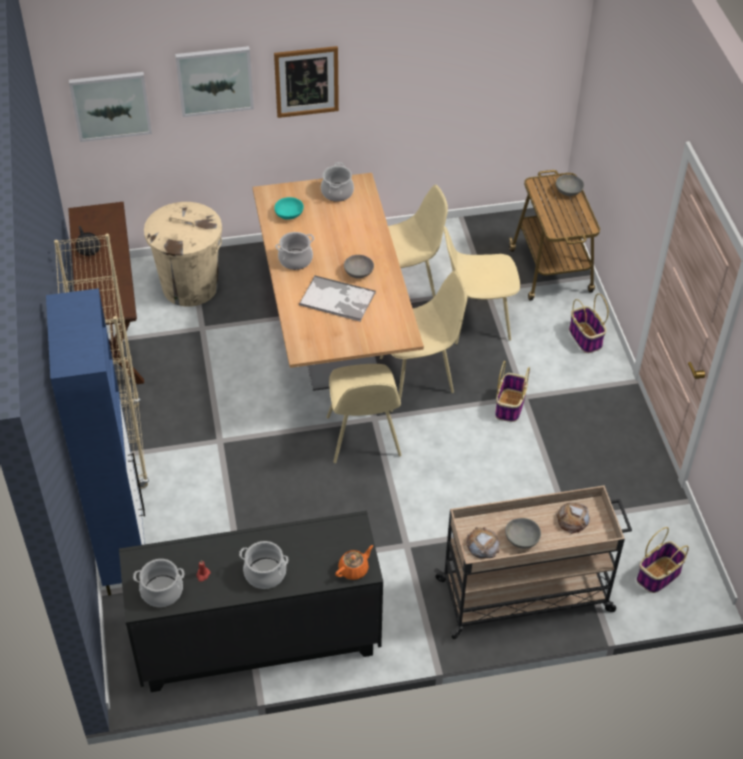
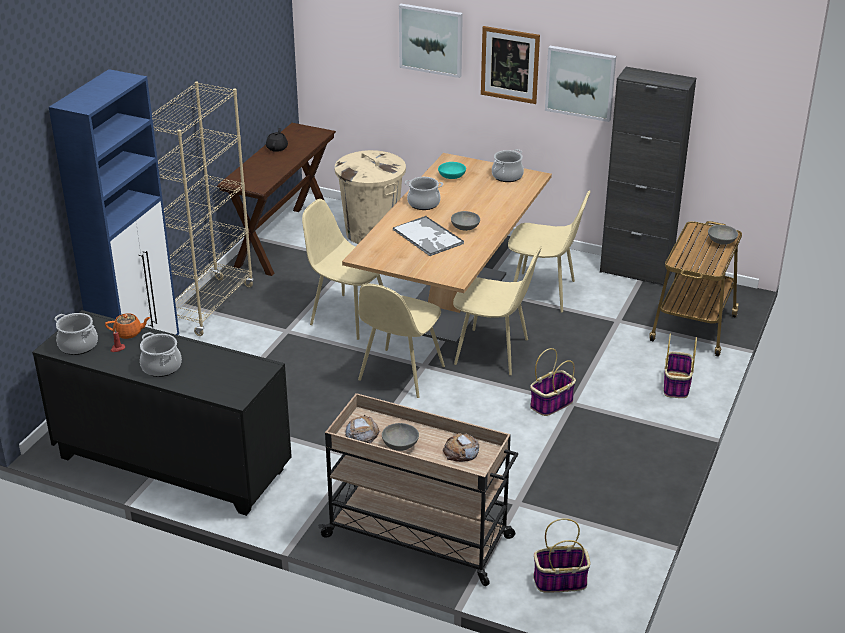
camera: 35 degrees right, 15 degrees down
(111, 105) = (345, 39): picture -> picture (580, 82)
(354, 569) = (229, 393): orange teapot -> orange teapot (129, 333)
(457, 229) = (635, 272): none -> black cabinet
(475, 320) = (585, 336): beige chair -> beige chair (348, 316)

